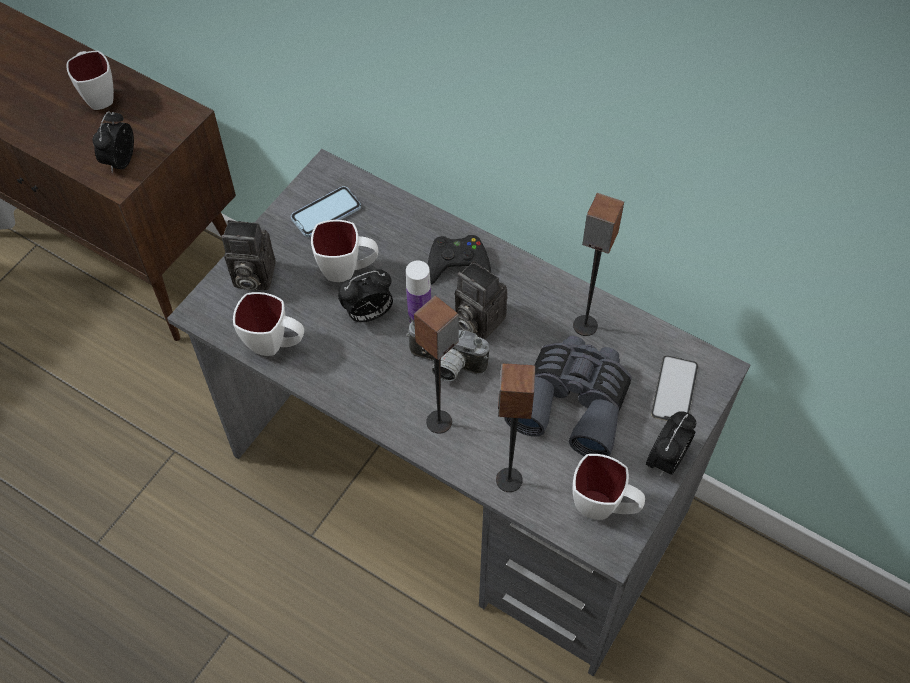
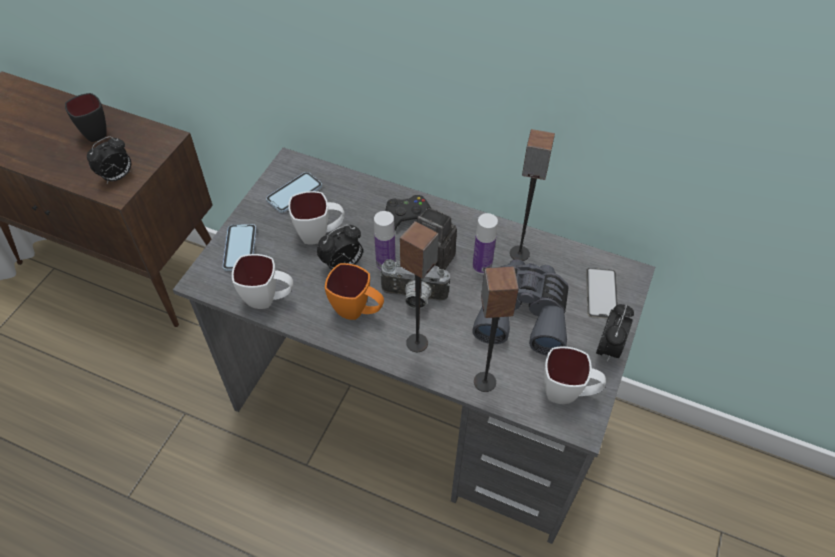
camera: 10 degrees left, 5 degrees down
(98, 95) = (93, 131): white mug -> black mug
(120, 161) = (117, 177): alarm clock -> alarm clock turned 135 degrees counterclockwise
(251, 277) = (240, 248): camera -> phone
(376, 374) = (358, 312): none -> orange mug
(535, 336) = (482, 266): none -> bottle

